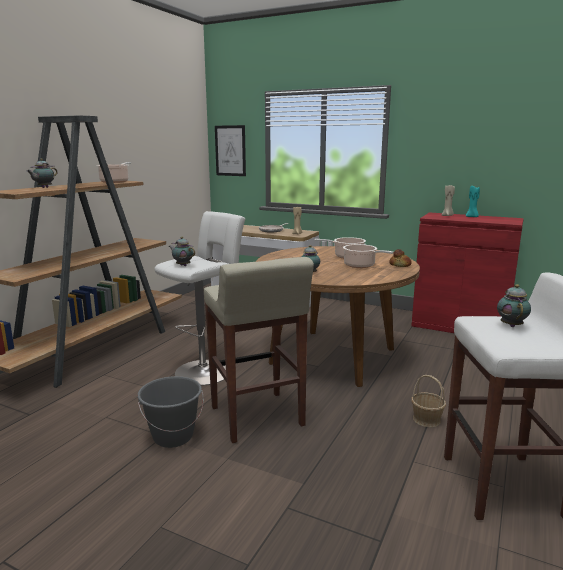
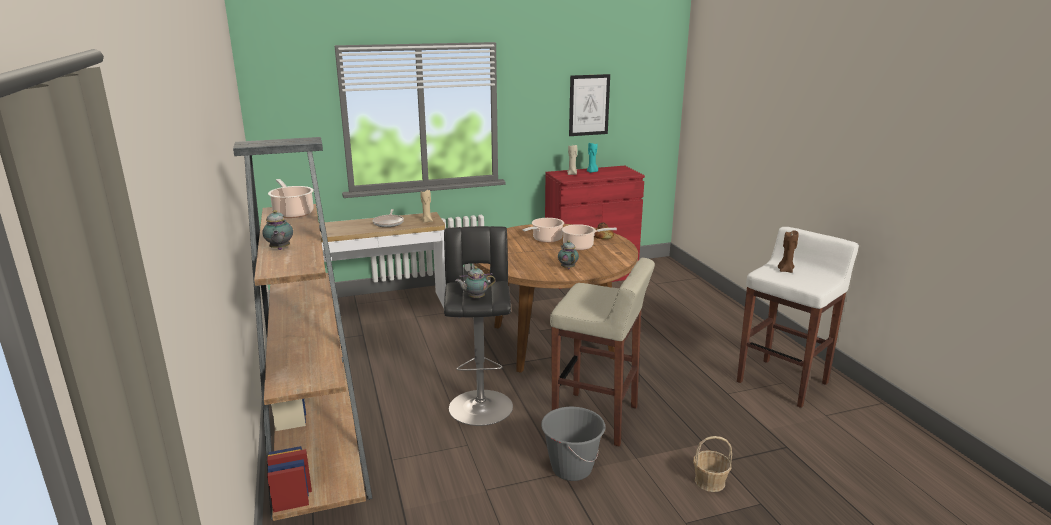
camera: 45 degrees left, 5 degrees up
(206, 370) = (480, 404): white stool -> black stool
(230, 151) = (285, 125): picture -> picture (589, 105)
(426, 419) = (690, 362): basket -> basket (709, 481)
(511, 325) = (785, 270): teapot -> brown candle

